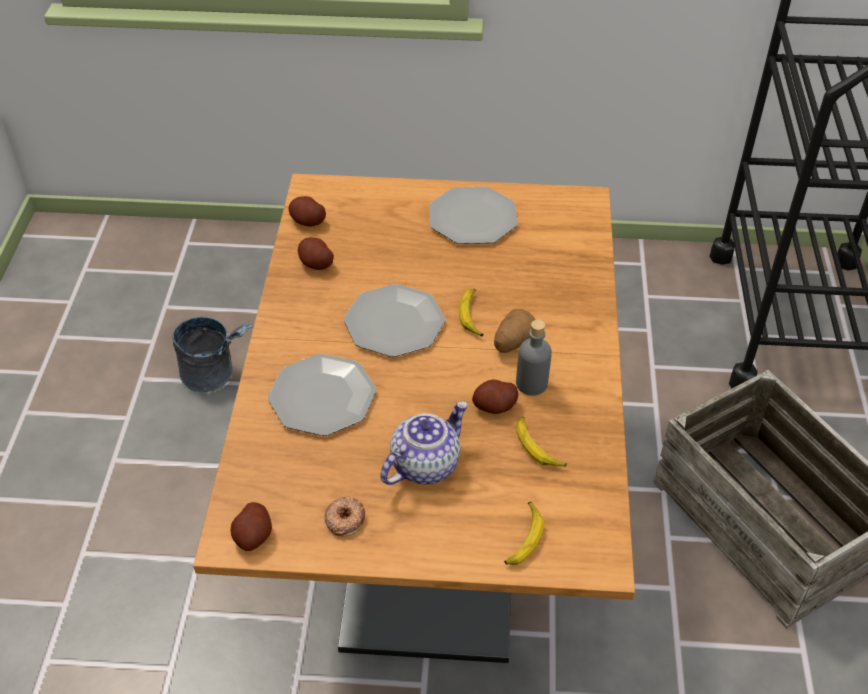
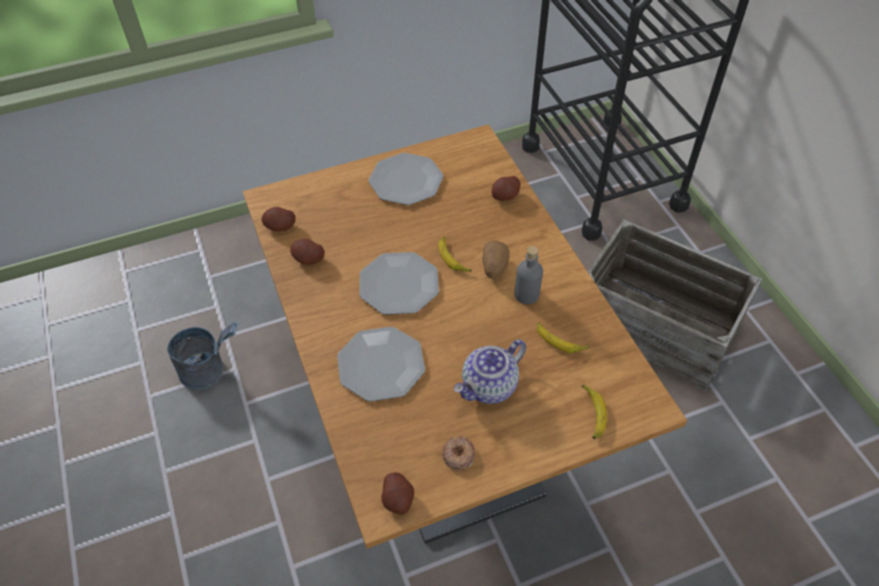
camera: 25 degrees left, 5 degrees up
(424, 464) = (489, 387): teapot -> teapot turned 150 degrees counterclockwise
(495, 406) = (512, 322): potato -> potato (505, 196)

